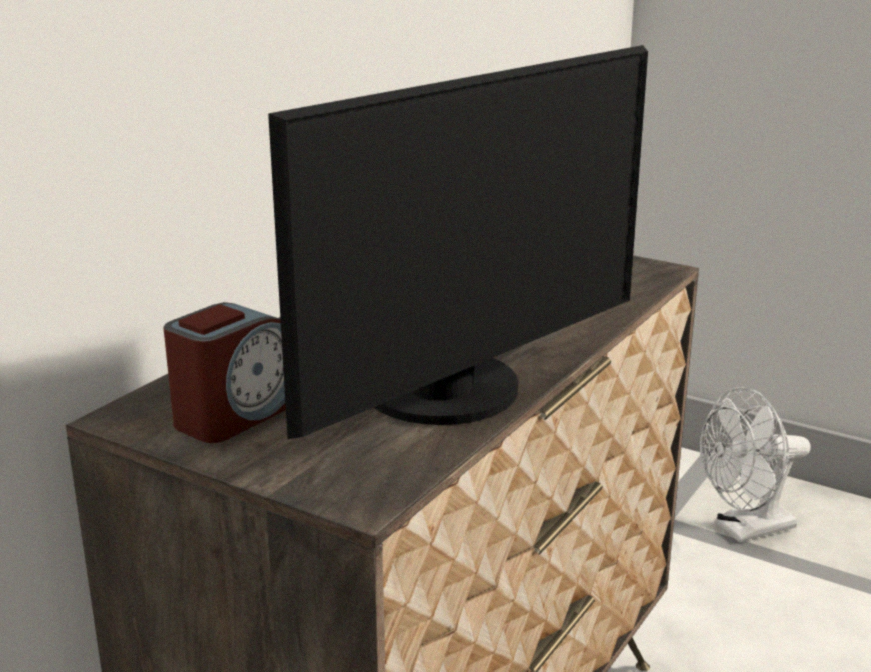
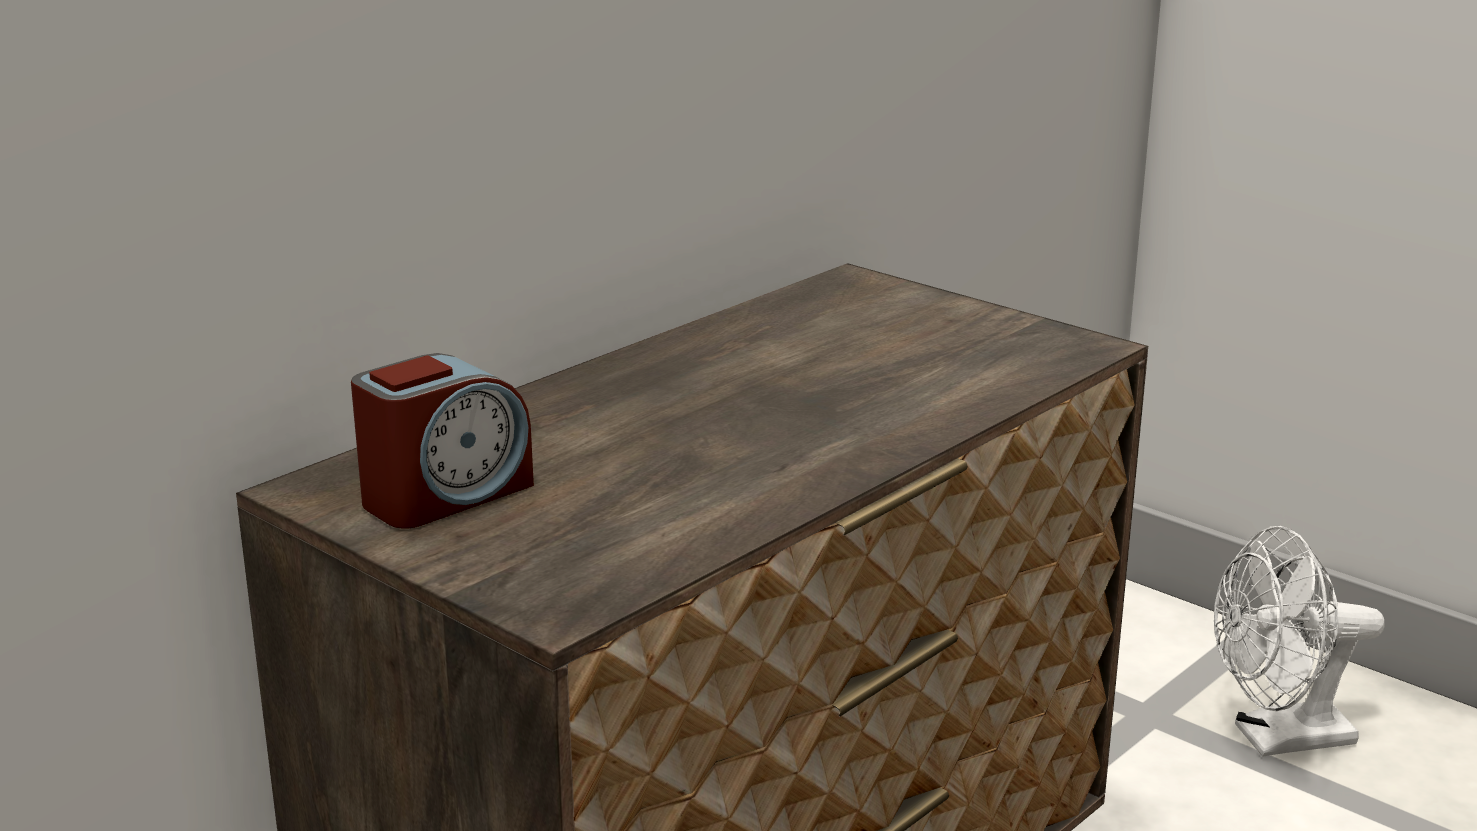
camera: 10 degrees right, 0 degrees up
(454, 394) = (728, 492): monitor -> none

